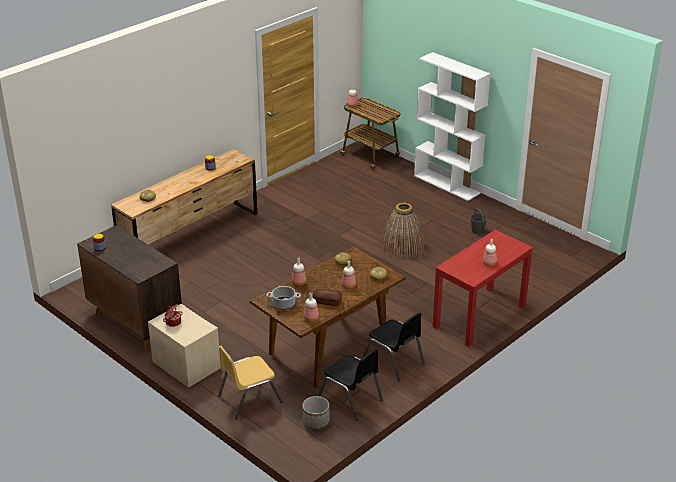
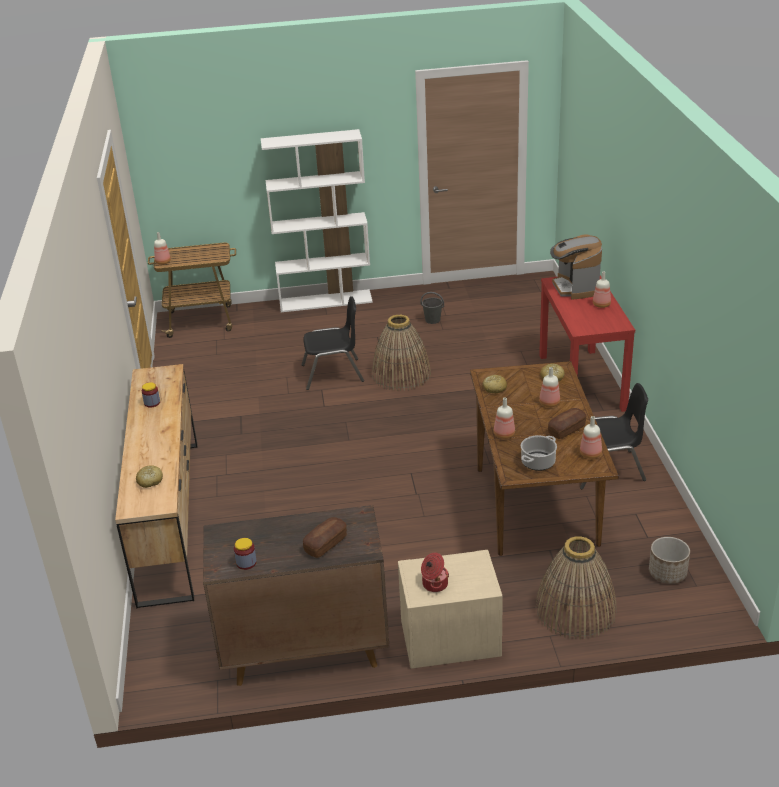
camera: 50 degrees left, 0 degrees up
(133, 263) = (326, 544): none -> bread
(249, 399) = (575, 610): yellow chair -> basket
(350, 399) = (647, 529): black chair -> black chair (333, 374)
(499, 246) = (575, 287): none -> coffee machine

